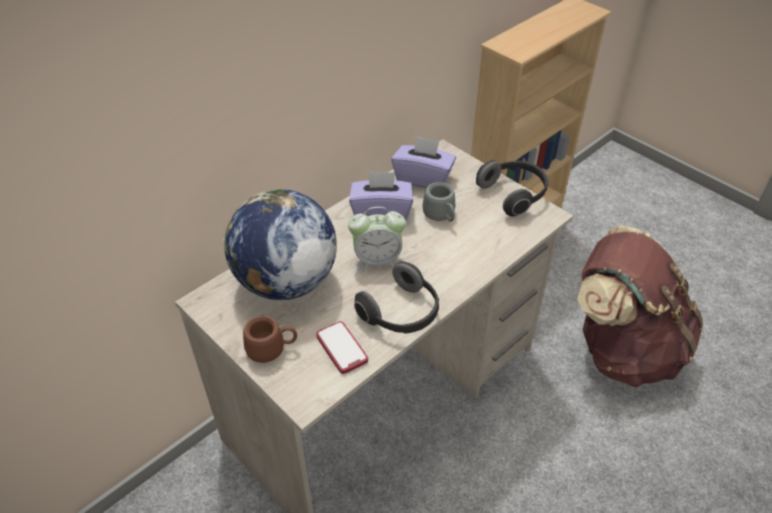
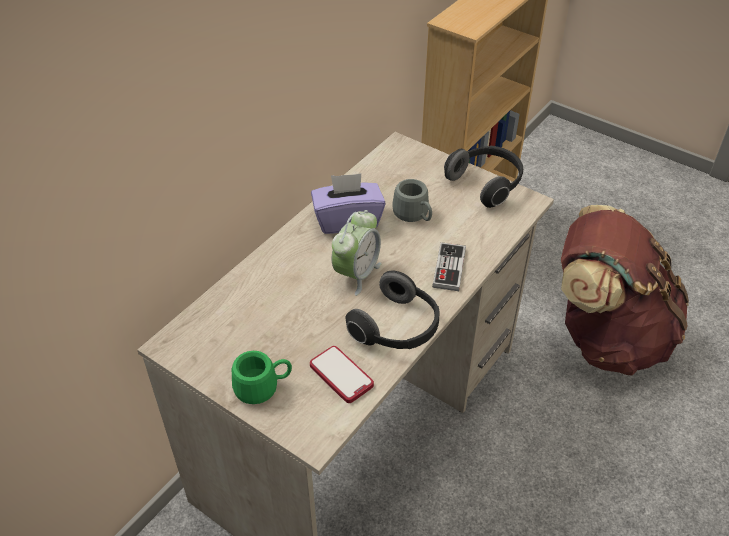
camera: 10 degrees left, 0 degrees up
(272, 349) = (263, 387): brown mug -> green mug
(285, 282) = (259, 311): globe -> none
(377, 261) = (356, 274): alarm clock -> alarm clock turned 45 degrees counterclockwise
(423, 178) = (384, 177): purple tissue box -> none
(461, 266) = (449, 268): none -> game controller

